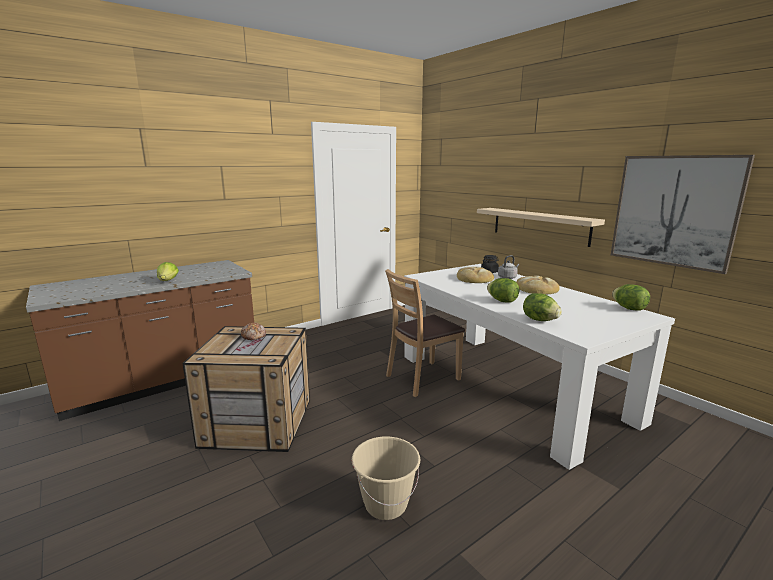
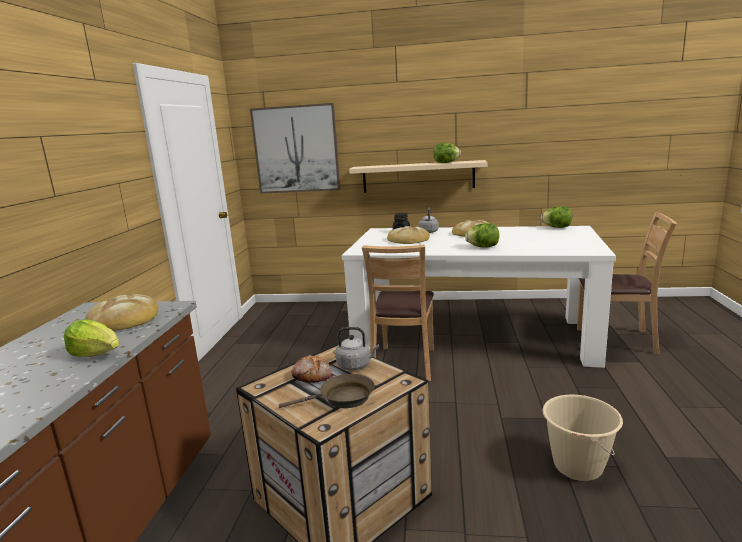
camera: 45 degrees left, 0 degrees up
(213, 271) = (124, 318): none -> bread
(235, 351) = (342, 398): none -> brown frying pan
(279, 341) = (356, 365): none -> grey kettle
(540, 320) = (544, 250): lettuce -> lettuce (446, 163)
(640, 460) = (616, 340): none -> brown chair
(674, 211) = (542, 144): picture -> picture (296, 149)

